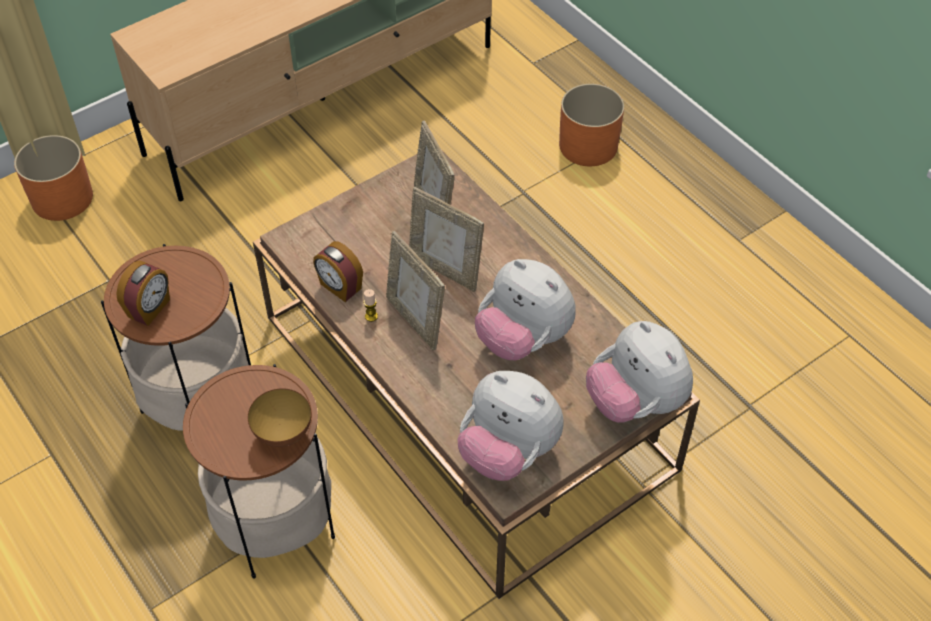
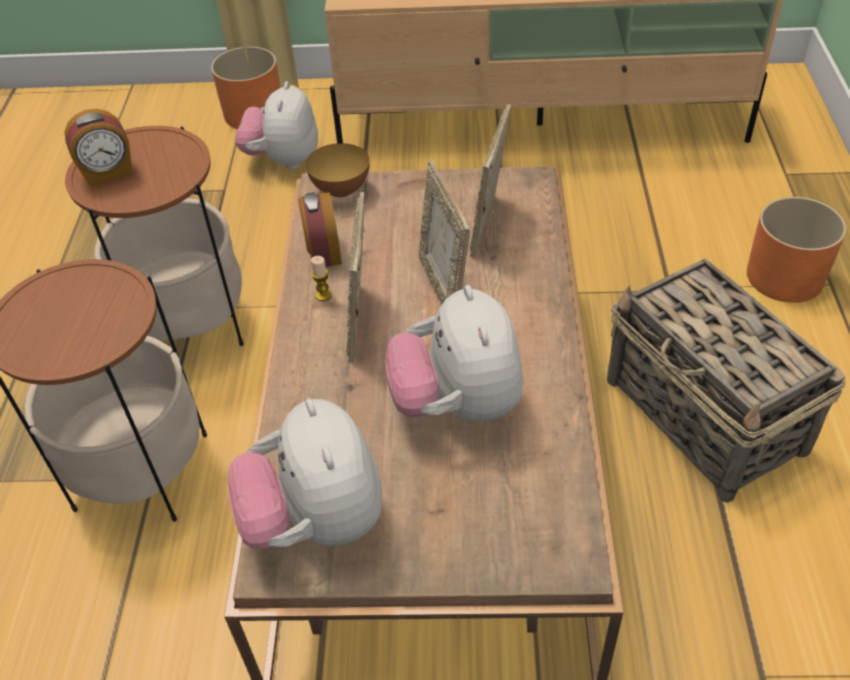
camera: 40 degrees right, 5 degrees down
(283, 433) = (79, 346): bowl -> bowl (341, 190)
(611, 270) = (705, 416): none -> basket
(635, 402) = (523, 558): plush toy -> plush toy (283, 160)

